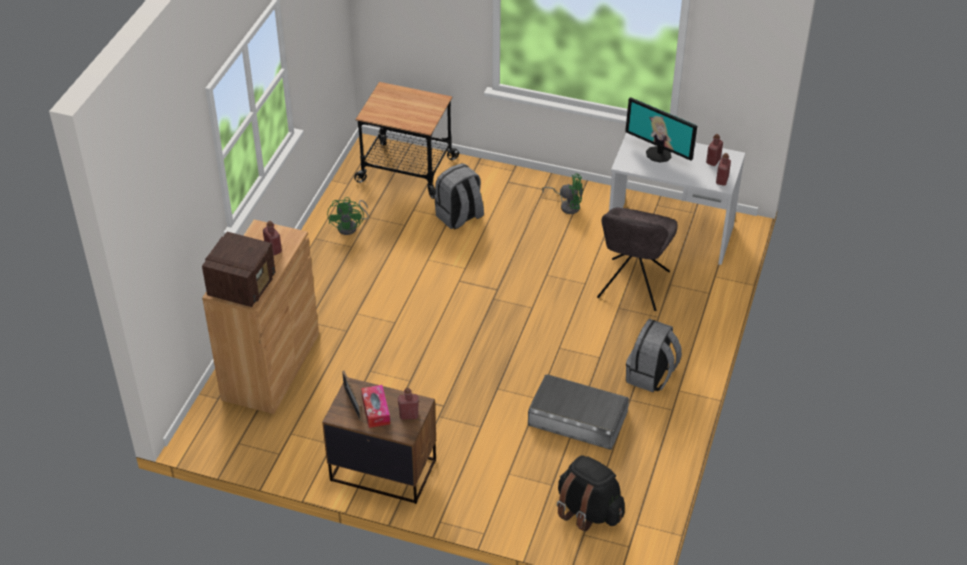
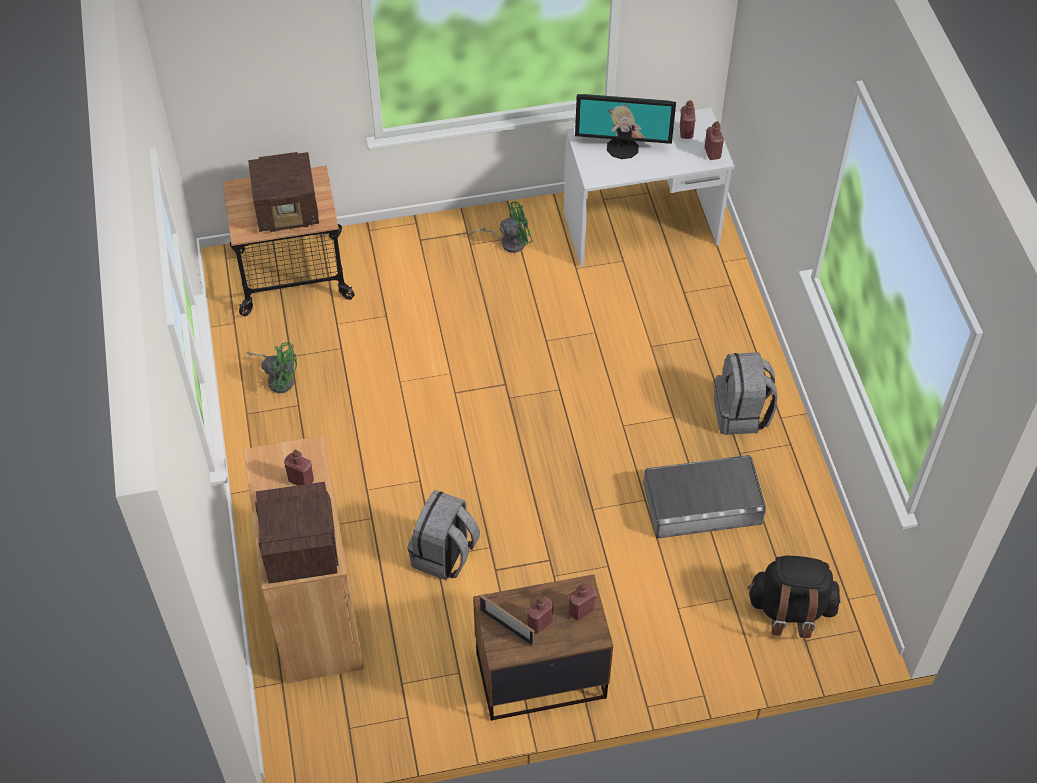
camera: 30 degrees left, 10 degrees up
(351, 226) = (278, 379): green fan -> green fan turned 45 degrees counterclockwise
(376, 410) = (539, 623): tissue box -> red bottle
(406, 113) = (288, 210): none -> radio
(459, 217) = (397, 310): grey backpack -> grey backpack (444, 555)
(632, 287) = (647, 313): grey chair -> none

